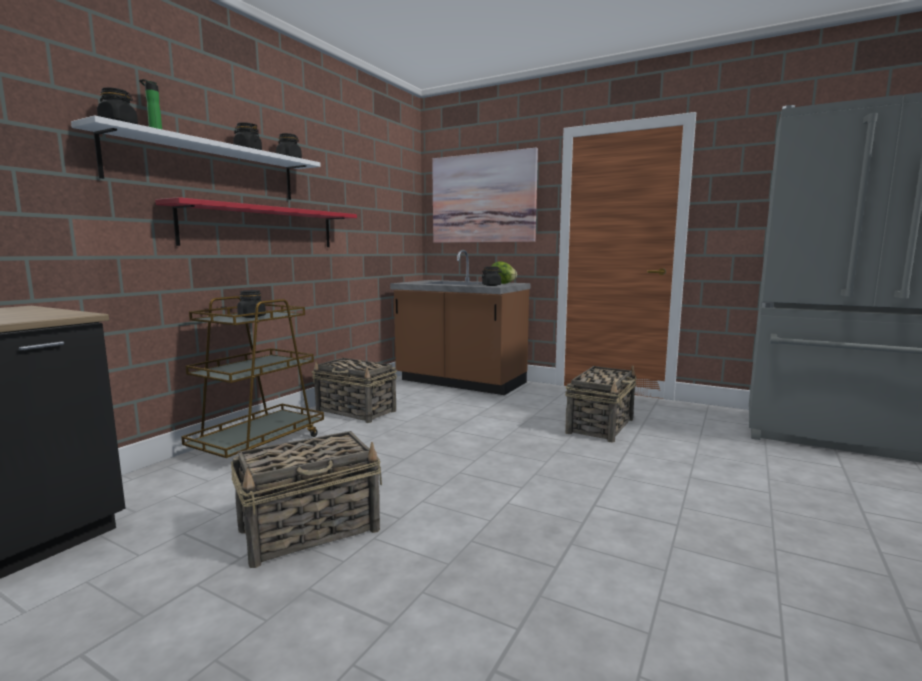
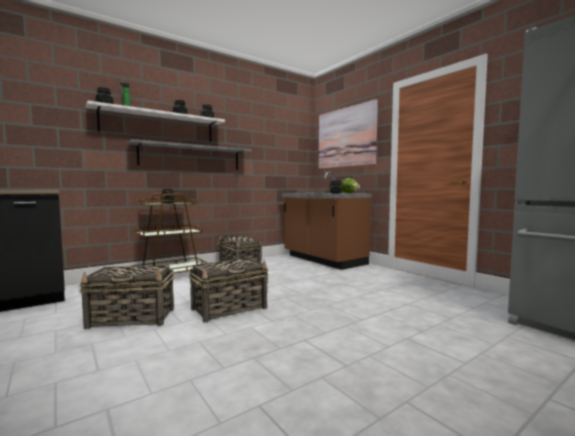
camera: 25 degrees right, 5 degrees down
(262, 227) = (191, 157): red shelf -> grey shelf
(600, 426) = (384, 295): basket -> basket (230, 308)

